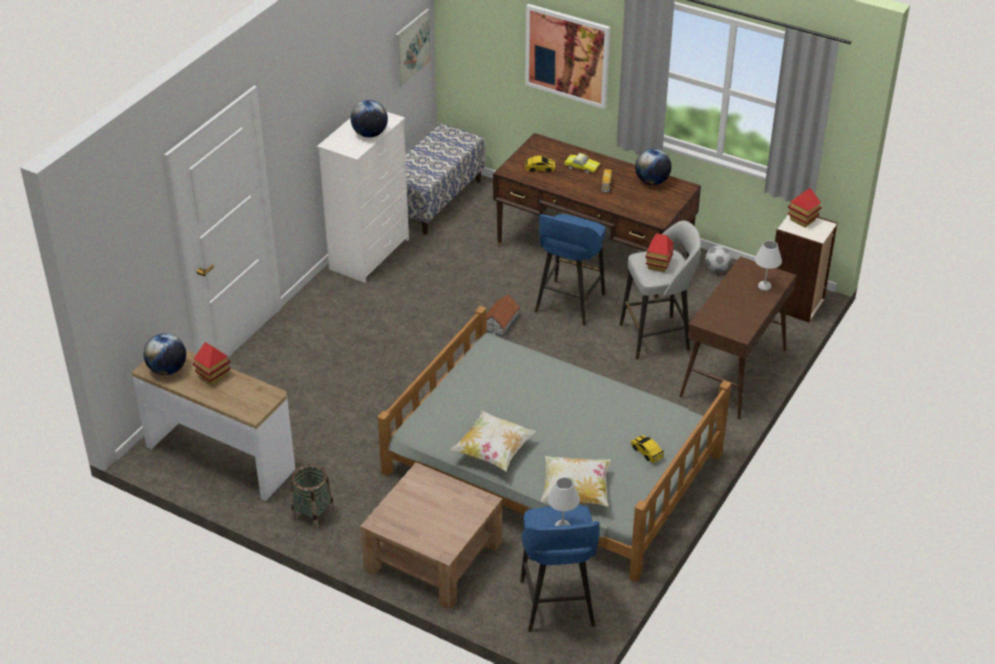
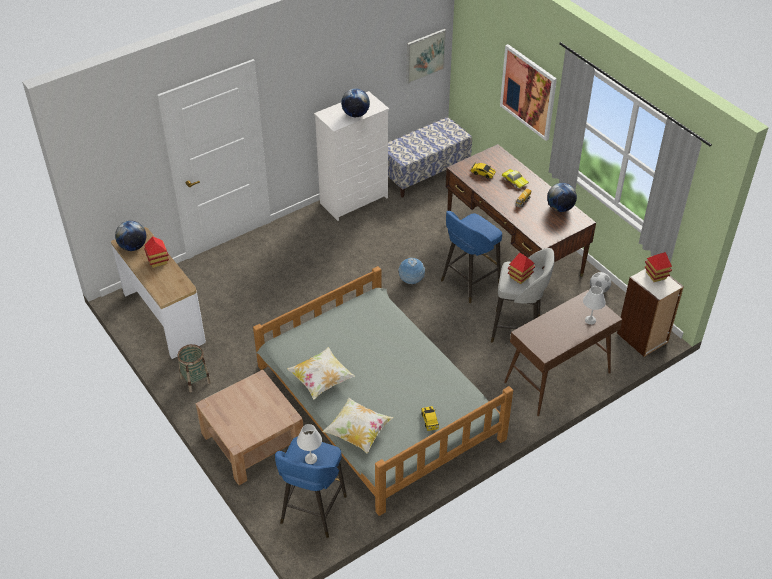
camera: 25 degrees right, 5 degrees up
(501, 323) = (411, 281): toy house -> globe

